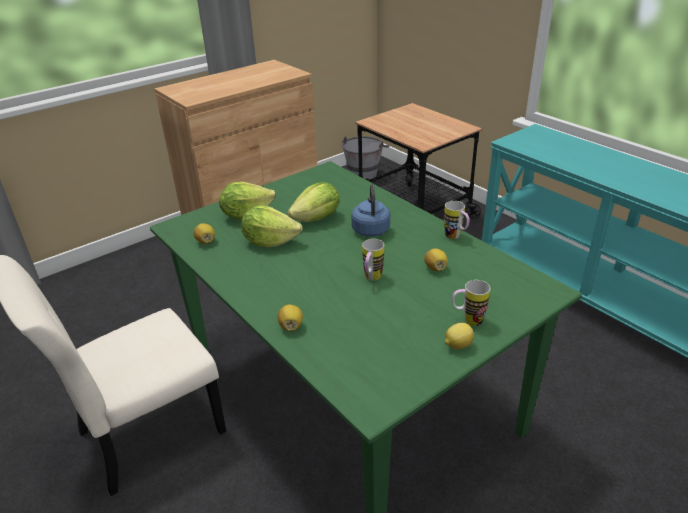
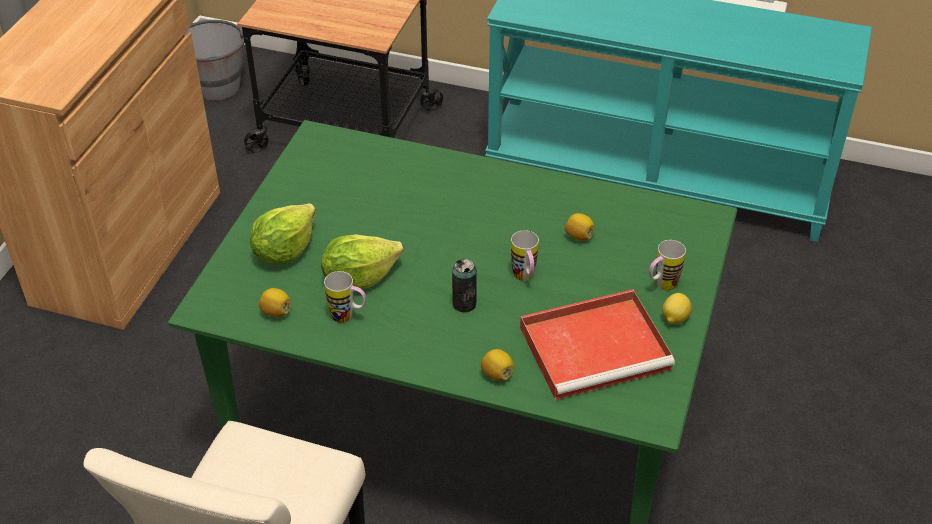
camera: 35 degrees left, 10 degrees up
(316, 278) = (464, 304): none -> can
(317, 218) = (382, 221): lettuce -> none
(370, 229) = (461, 211): blue kettle -> none
(378, 339) = (597, 347): none -> red tray
(455, 237) = (565, 185): mug -> mug (348, 317)

